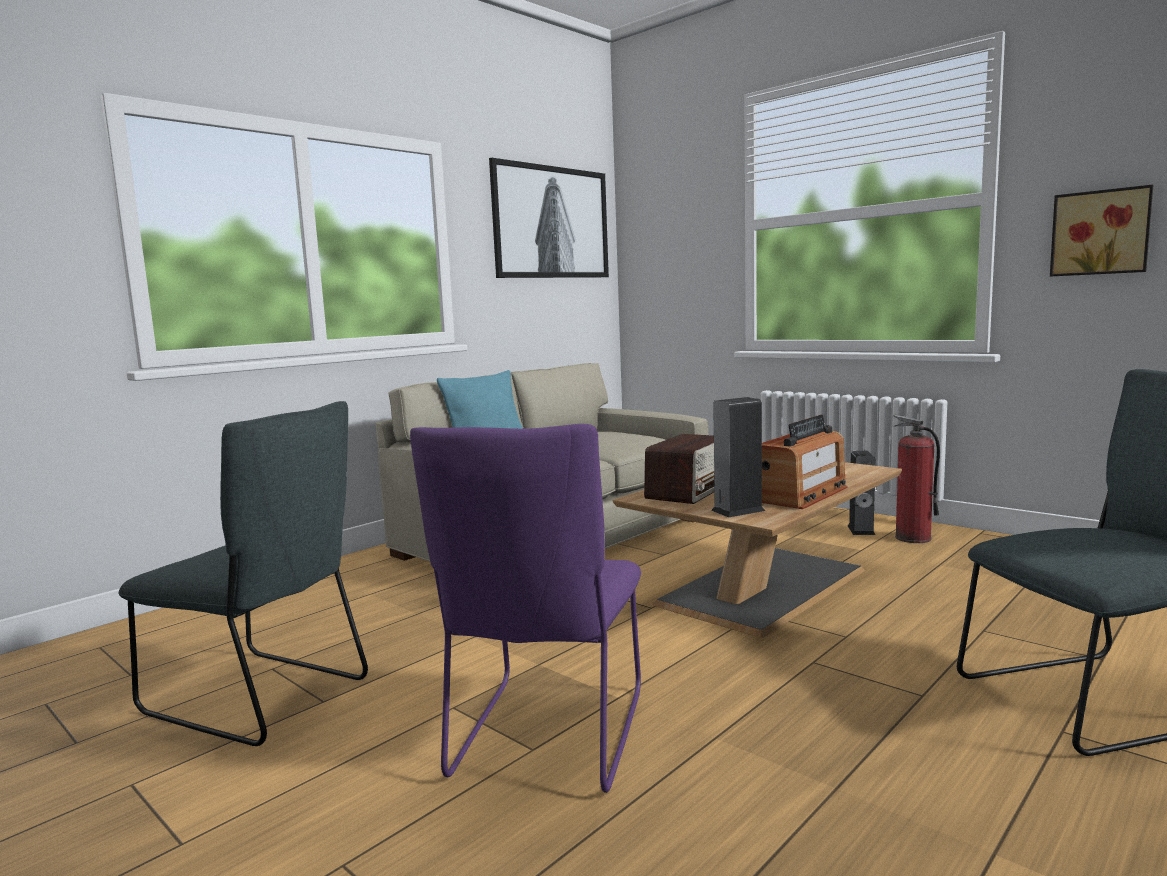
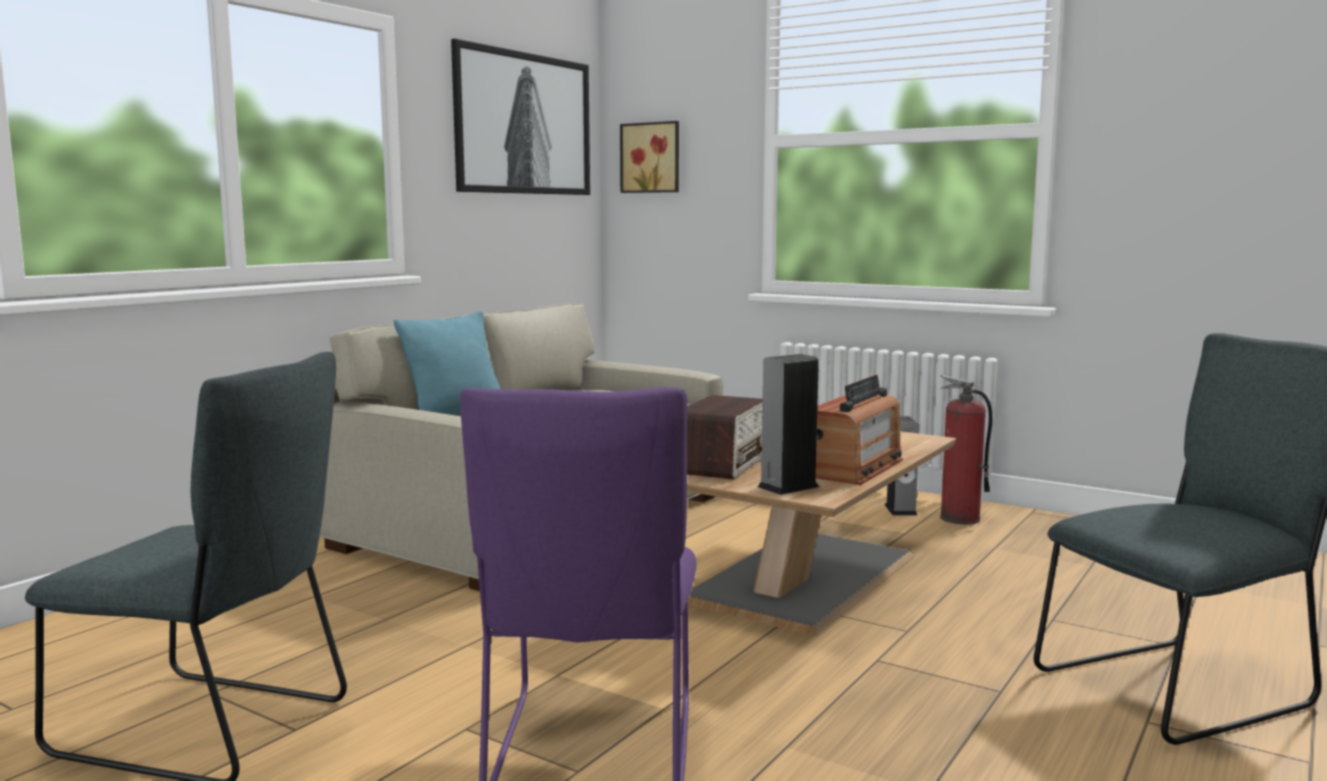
camera: 10 degrees left, 0 degrees up
(1100, 232) = (1164, 177): picture -> picture (651, 158)

